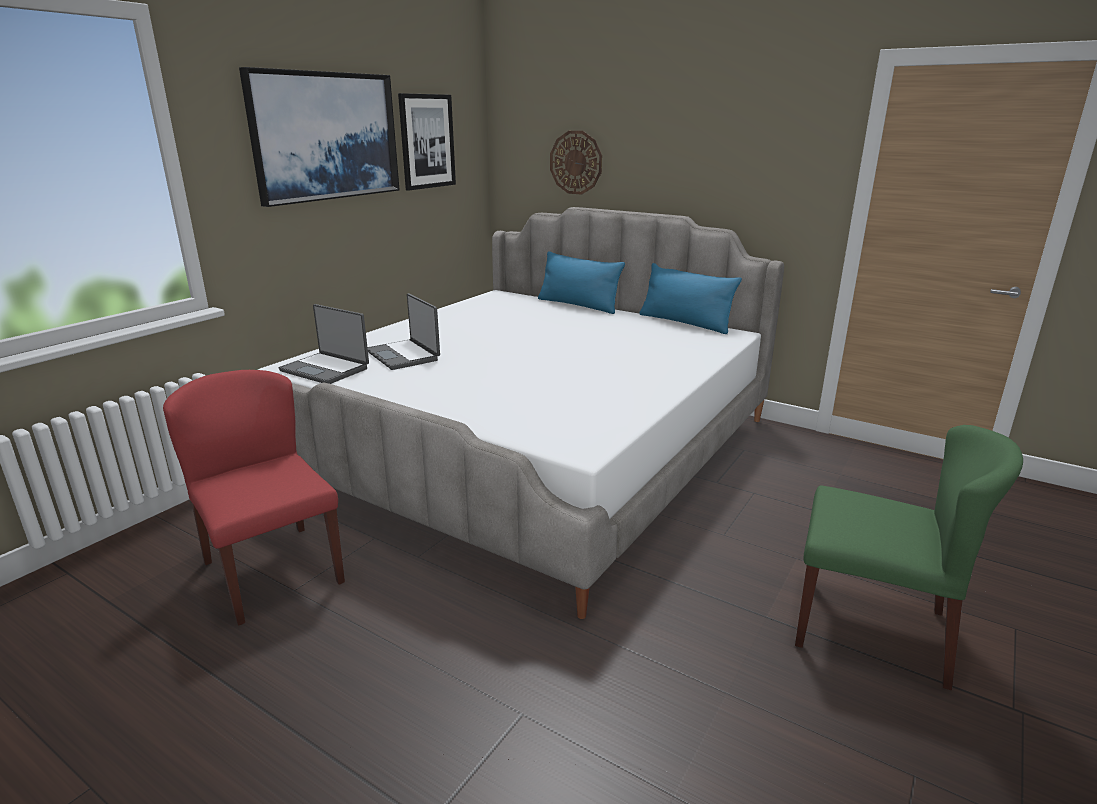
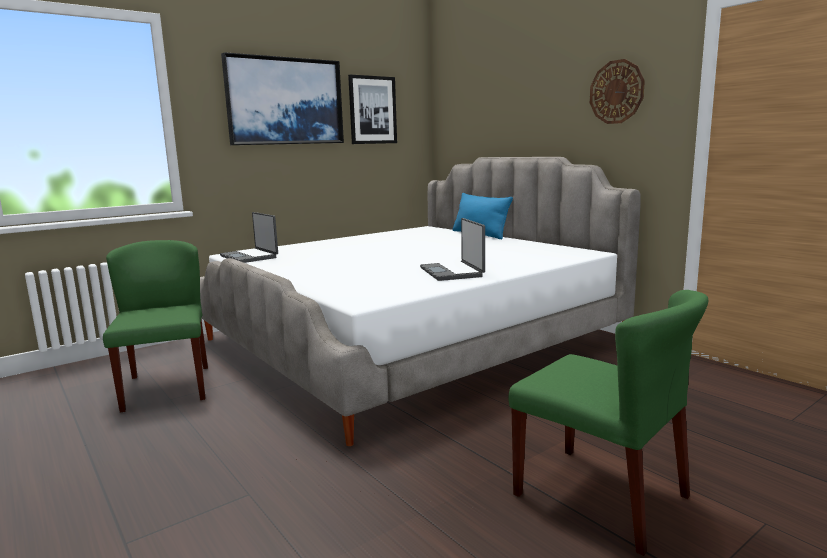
camera: 20 degrees right, 10 degrees down
(272, 571) = (167, 387): red chair -> green chair
(404, 355) = (310, 253): laptop -> laptop (453, 272)
(576, 162) = (486, 122): wall clock -> wall clock (616, 92)
(685, 323) = (555, 245): blue pillow -> none

